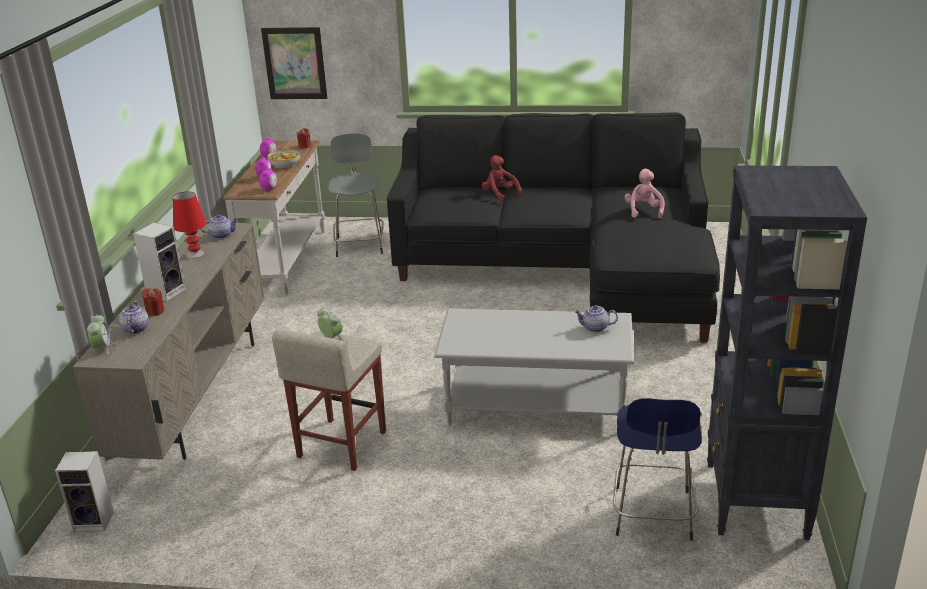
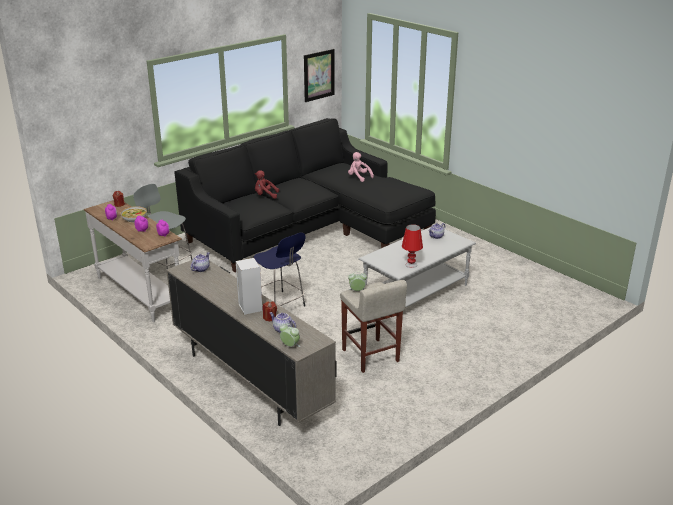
camera: 50 degrees left, 0 degrees up
(95, 521) = (329, 458): speaker -> none
(195, 254) = (213, 284): red table lamp -> red table lamp (411, 265)
(295, 63) = (78, 145): picture -> picture (319, 75)
(652, 515) = (531, 308): blue stool -> blue stool (280, 305)
(755, 501) = (549, 284): black bookcase -> none

